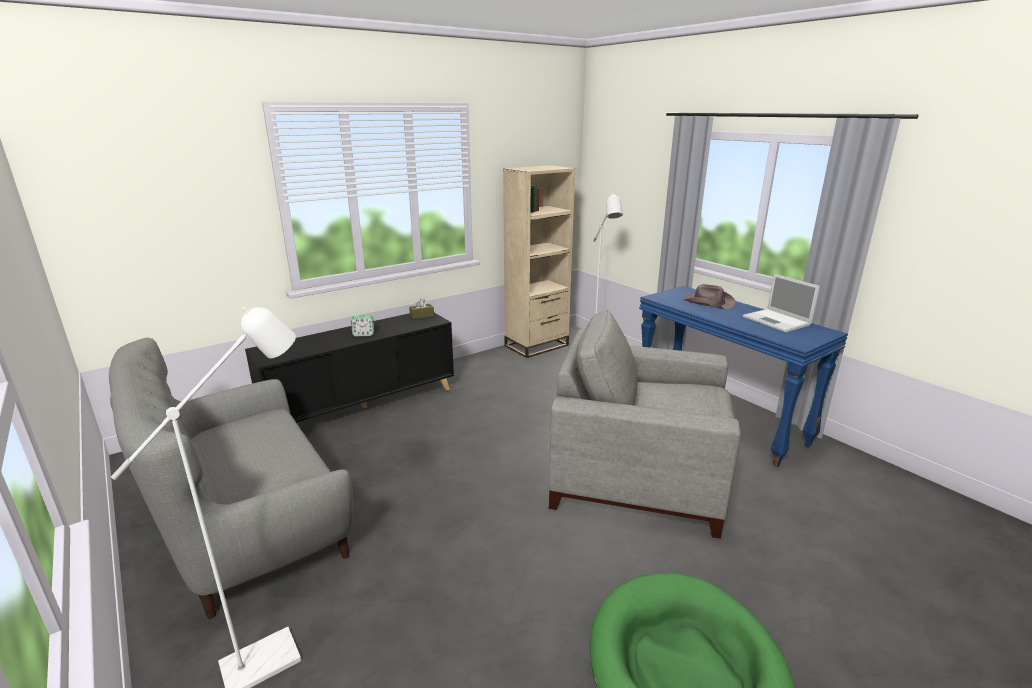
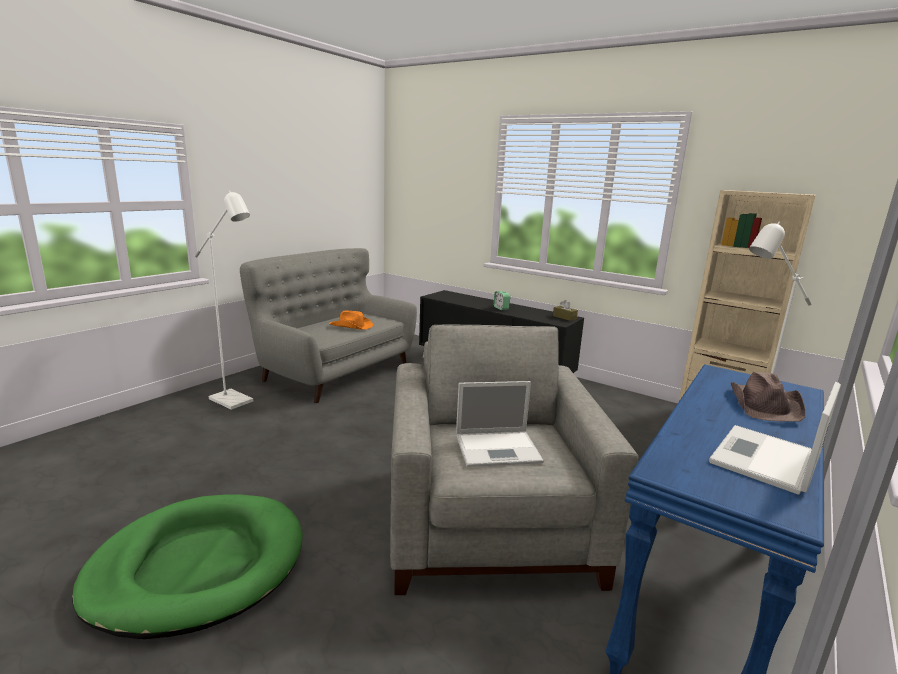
camera: 70 degrees right, 5 degrees down
(266, 447) = (351, 326): none -> orange hat
(684, 403) = (499, 448): none -> laptop

